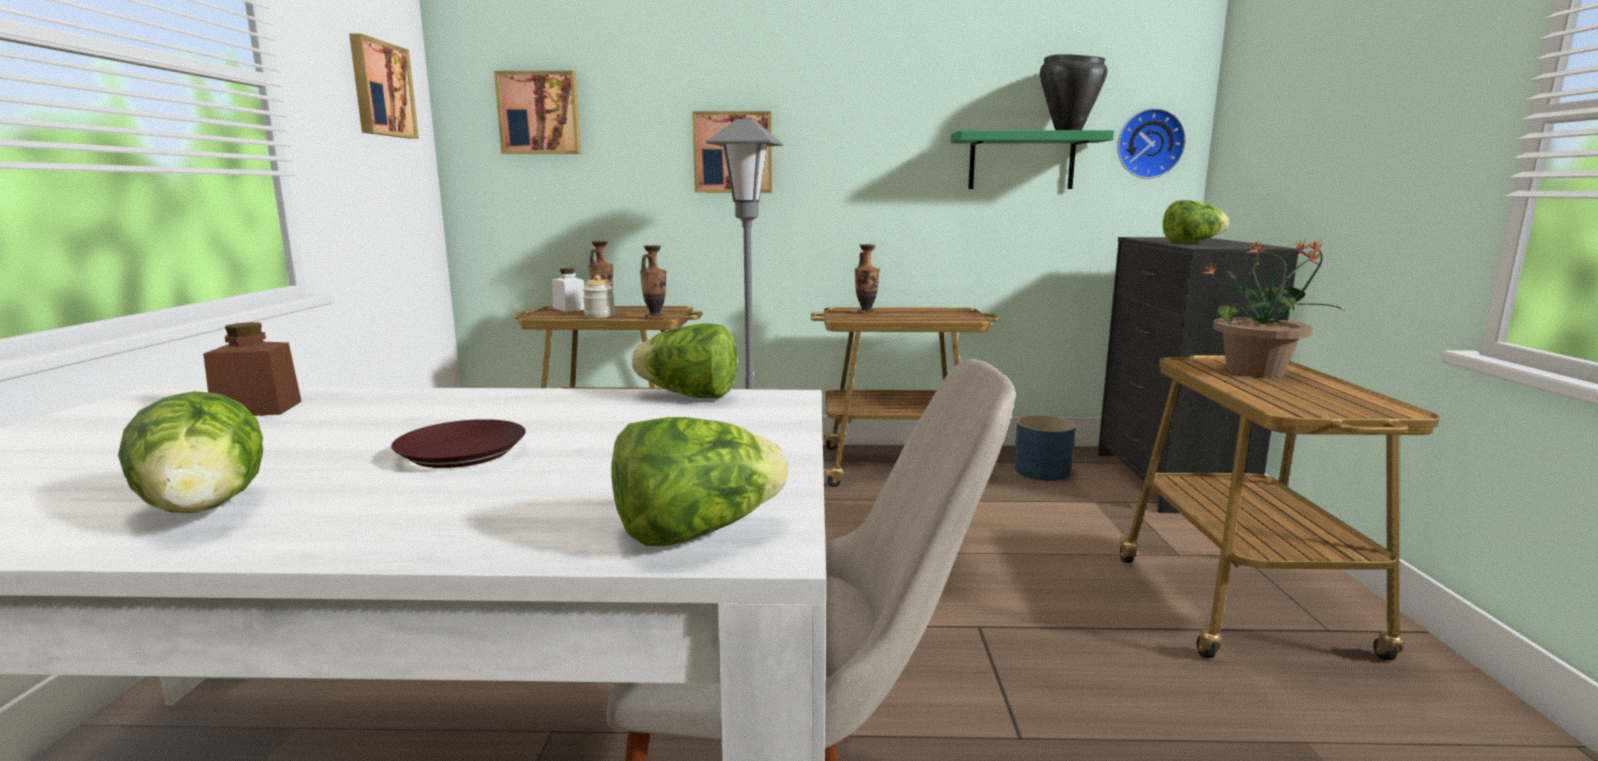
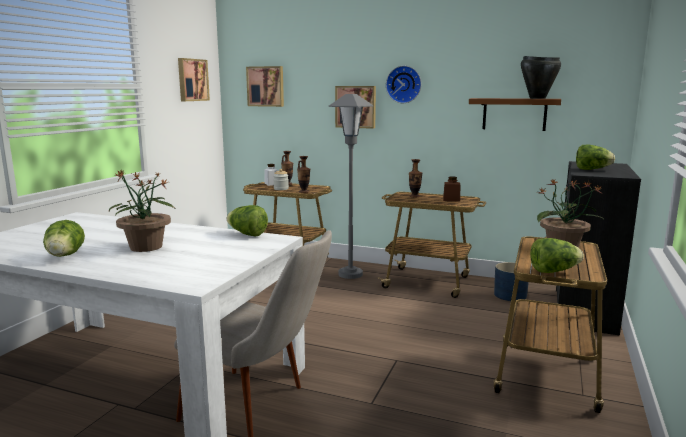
camera: 20 degrees right, 0 degrees up
(258, 409) = (102, 225): brown jar -> brown jar (451, 199)
(460, 453) = (146, 247): brown plate -> potted plant
(696, 532) = (183, 280): lettuce -> lettuce (553, 271)
(1021, 161) = (514, 114): green shelf -> brown shelf
(1149, 144) = (595, 105): wall clock -> wall clock (404, 84)

